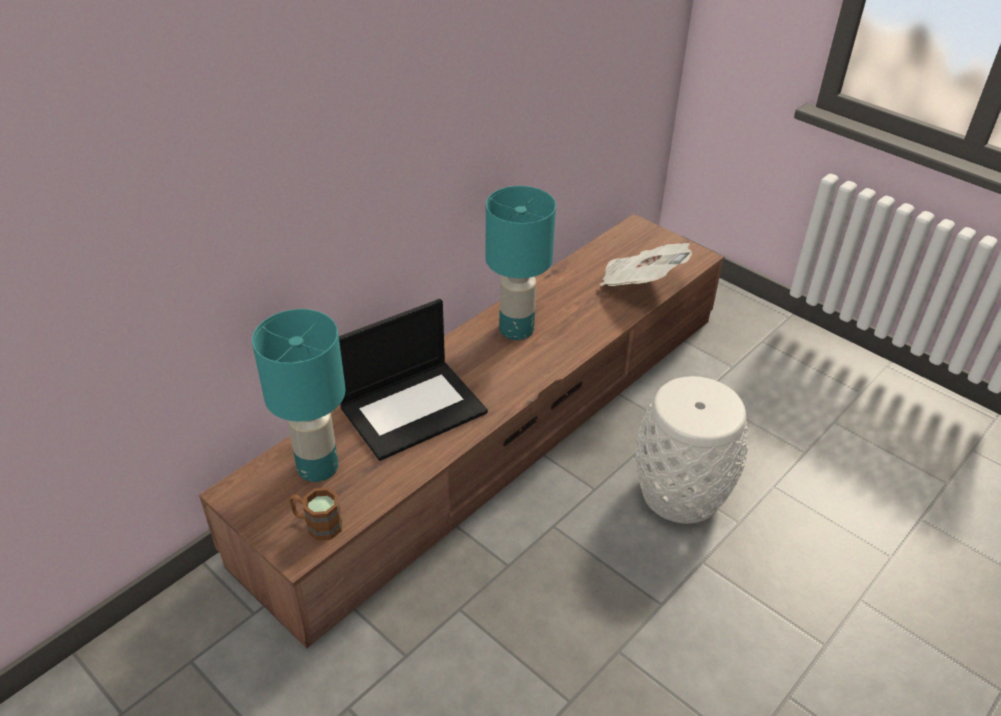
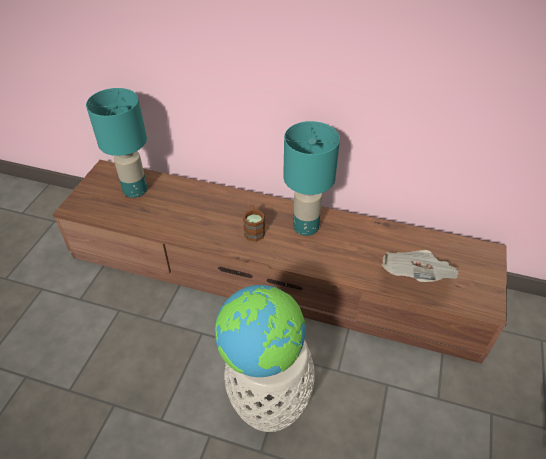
camera: 65 degrees right, 5 degrees up
(317, 524) = (94, 206): brown mug -> brown mug (254, 230)
(413, 408) = (201, 208): laptop -> none
(703, 412) = (261, 354): none -> globe

